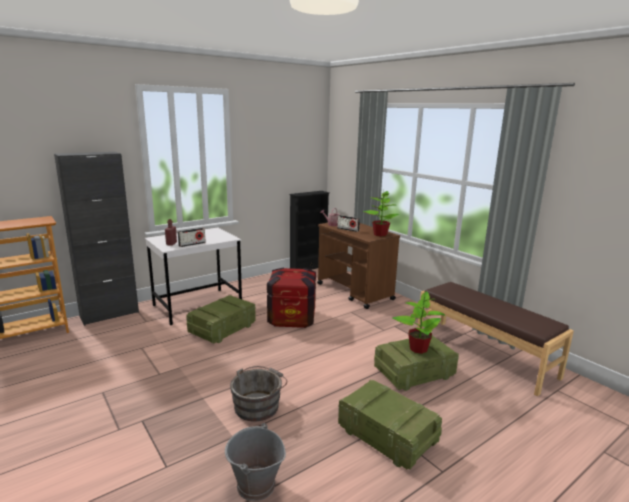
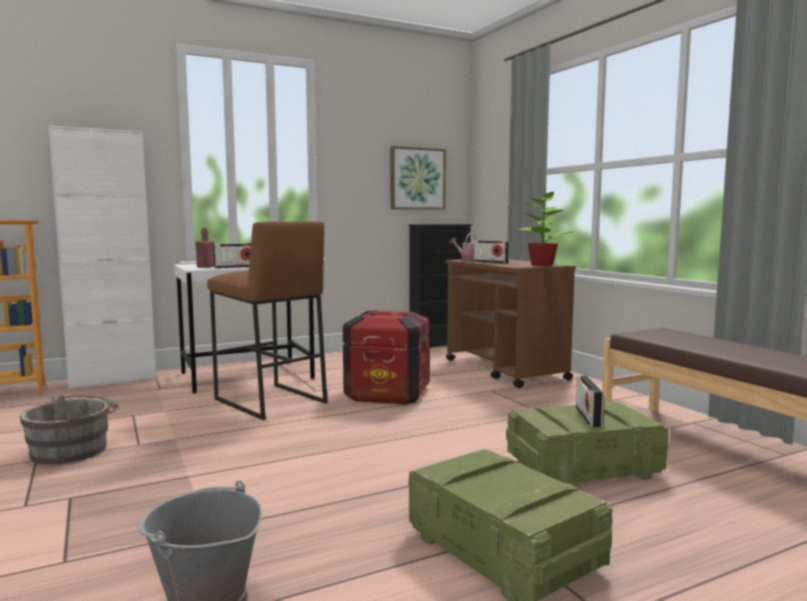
camera: 10 degrees right, 10 degrees down
(109, 314) = (113, 380): black cabinet -> white cabinet
(222, 329) = (269, 401): crate -> brown stool
(258, 405) = (277, 491): grey bucket -> grey bucket (74, 450)
(295, 163) = (417, 178): none -> picture
(418, 348) = (588, 417): potted plant -> radio

